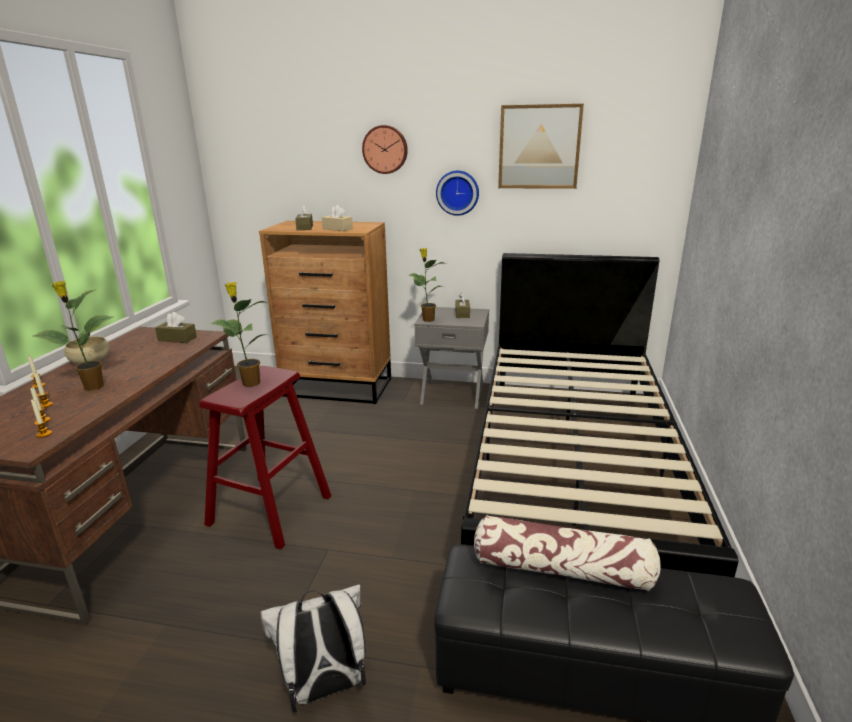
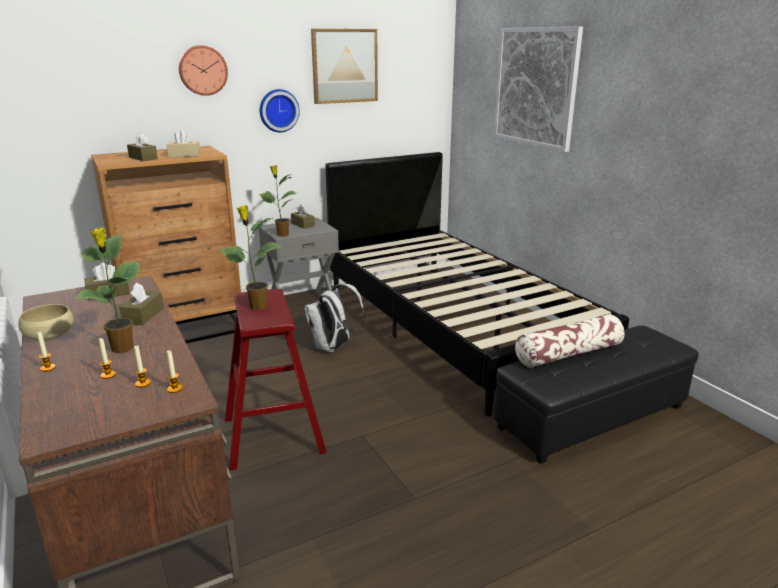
camera: 40 degrees left, 0 degrees up
(156, 364) = (143, 315): none -> brown tissue box
(324, 688) = (477, 500): white backpack -> white backpack (333, 347)
(747, 181) = (535, 87): none -> picture

